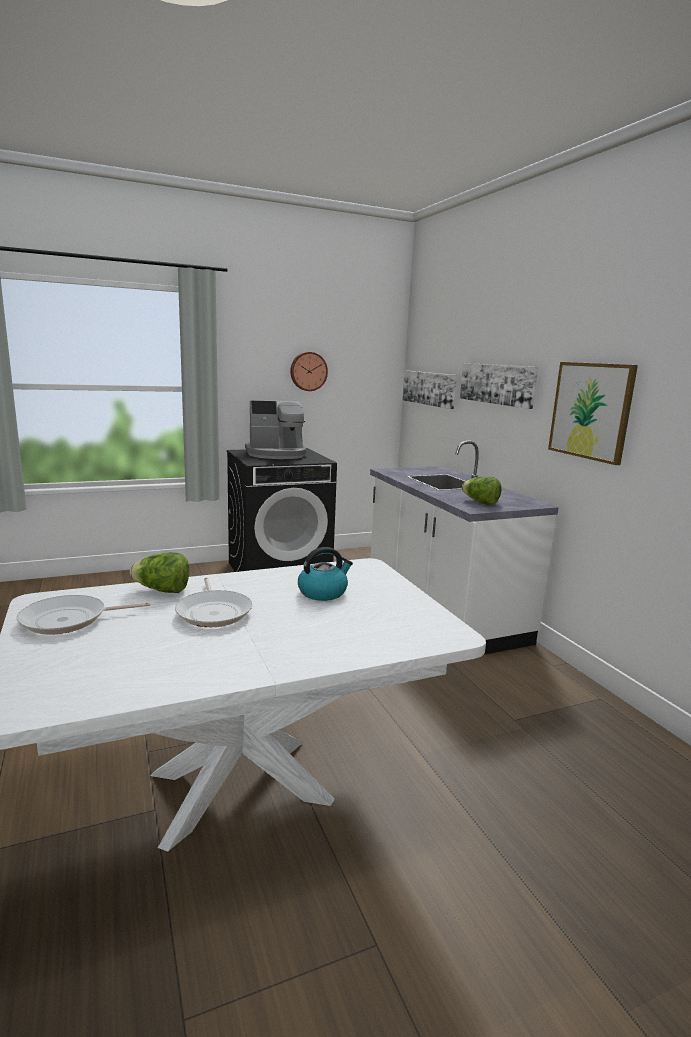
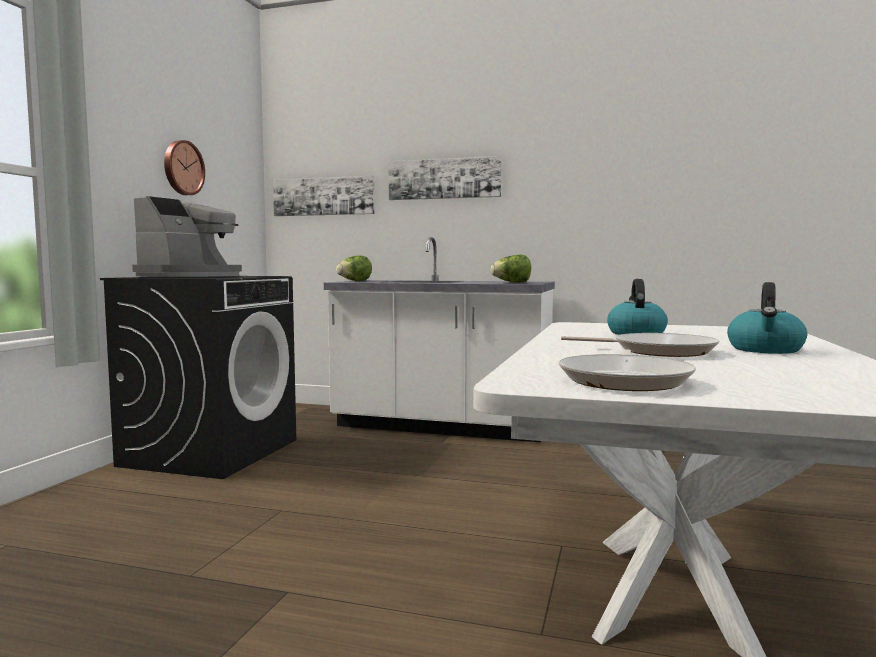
camera: 50 degrees left, 10 degrees down
(162, 590) = (560, 355): lettuce -> lettuce (354, 281)
(265, 644) = (766, 350): none -> kettle
(591, 411) = (575, 188): picture -> none

